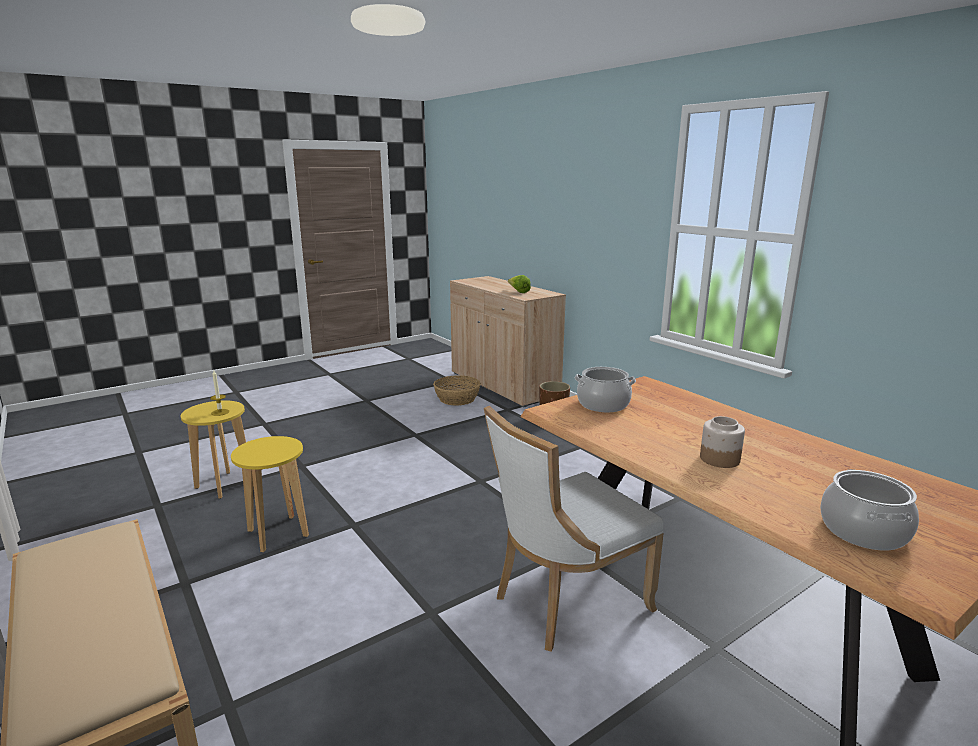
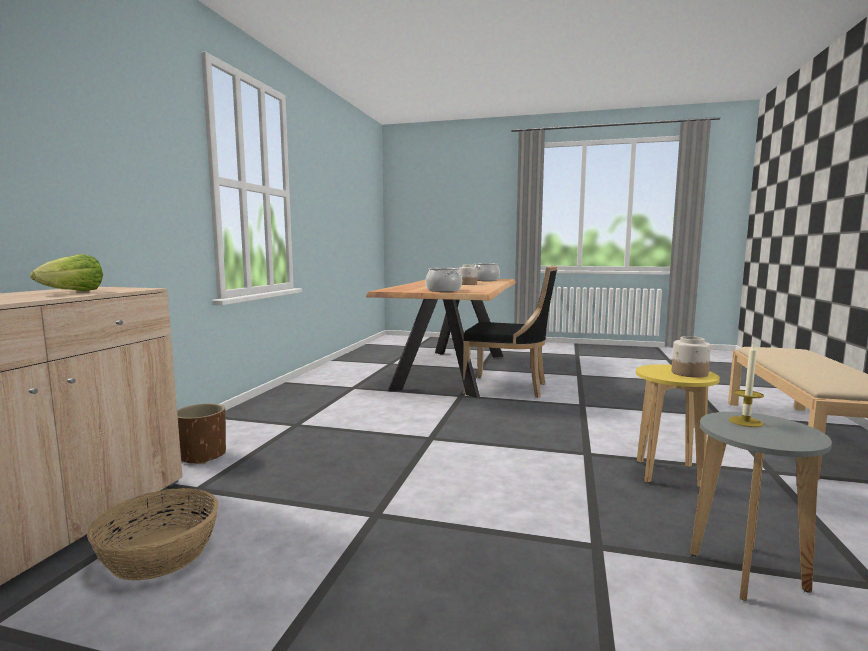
camera: 130 degrees left, 10 degrees down
(224, 485) = (747, 572): yellow stool -> grey stool
(256, 452) = (689, 373): none -> jar
(565, 602) = (509, 388): white chair -> black chair

